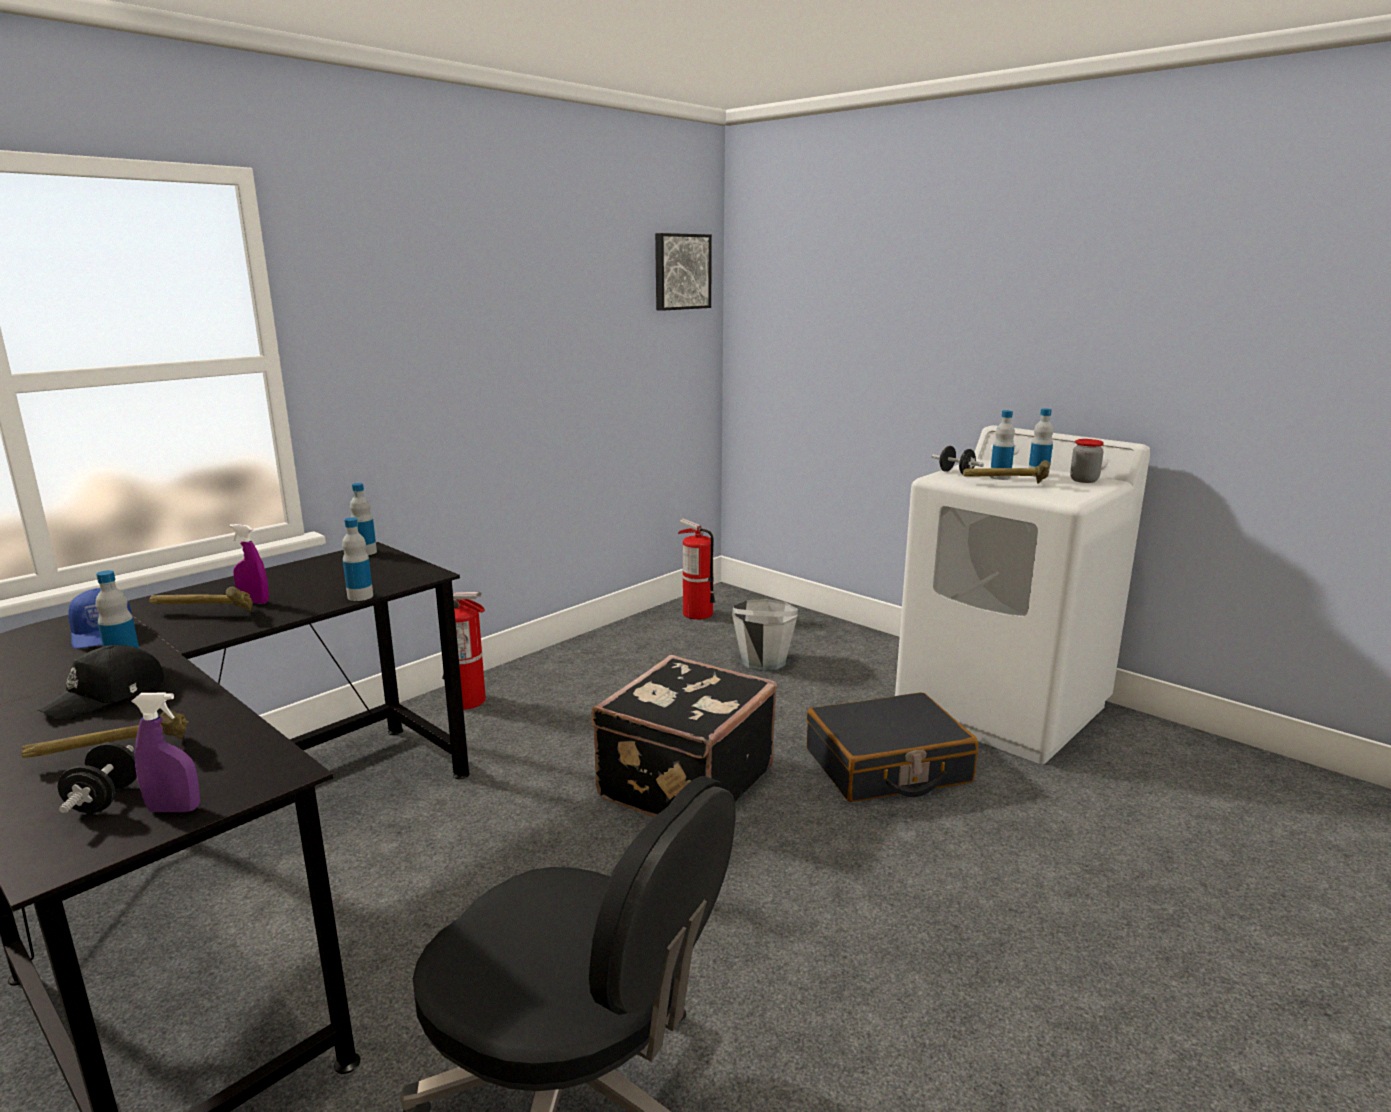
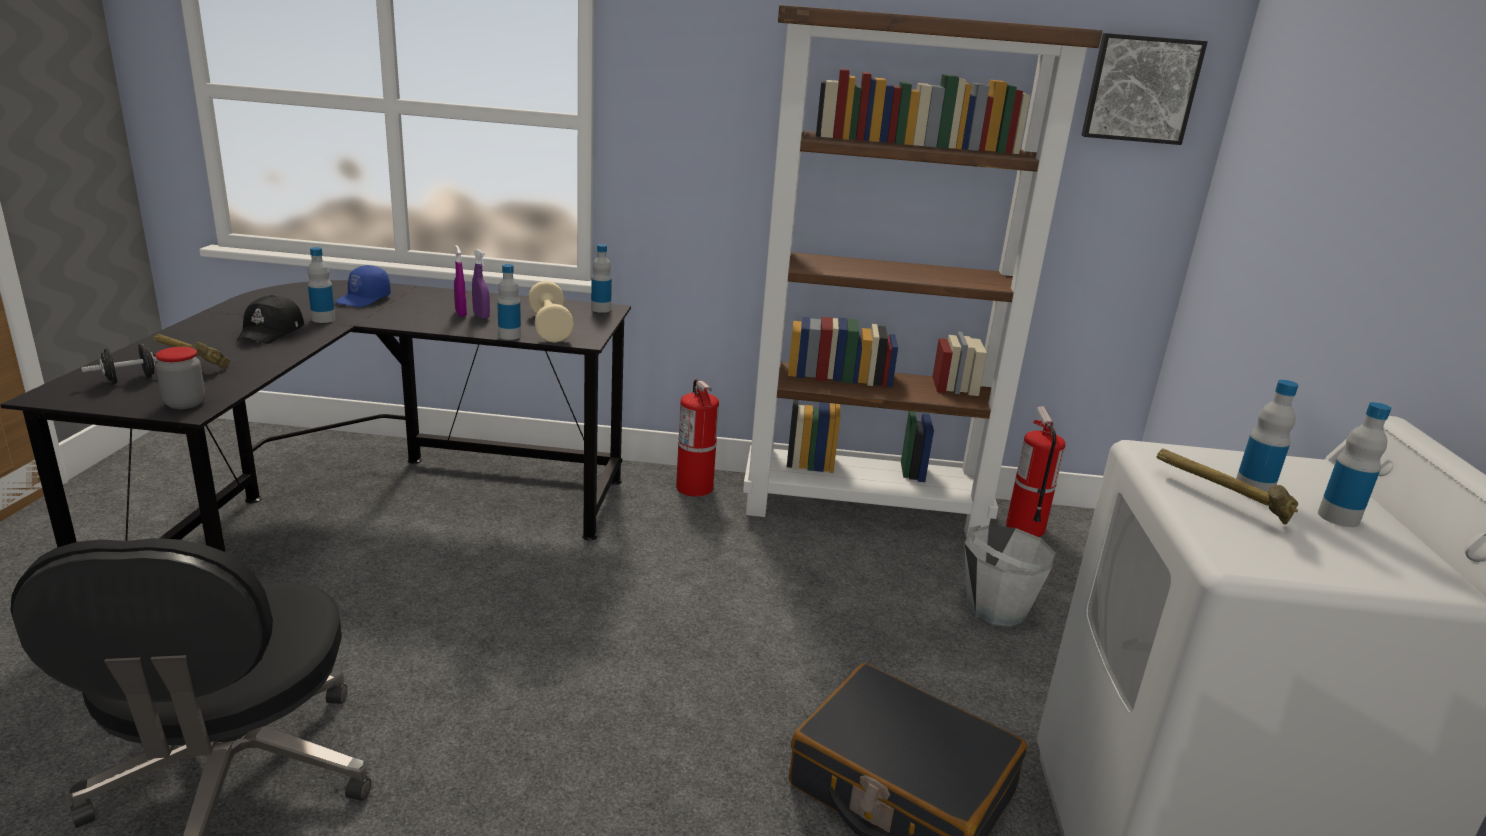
camera: 50 degrees right, 5 degrees up
(108, 696) = (272, 332): black cap -> black cap turned 75 degrees counterclockwise
(174, 809) = (125, 400): purple spray bottle -> purple spray bottle (481, 316)
(203, 613) = (424, 309): hammer -> none
(372, 578) = (550, 328): none -> beige dumbbell
(599, 650) = (865, 507): none -> brown bookcase
(683, 782) = (703, 653): black suitcase -> none
(956, 473) = (1204, 458): black dumbbell -> none
(1084, 480) = (1397, 560): jar -> jar (185, 403)

